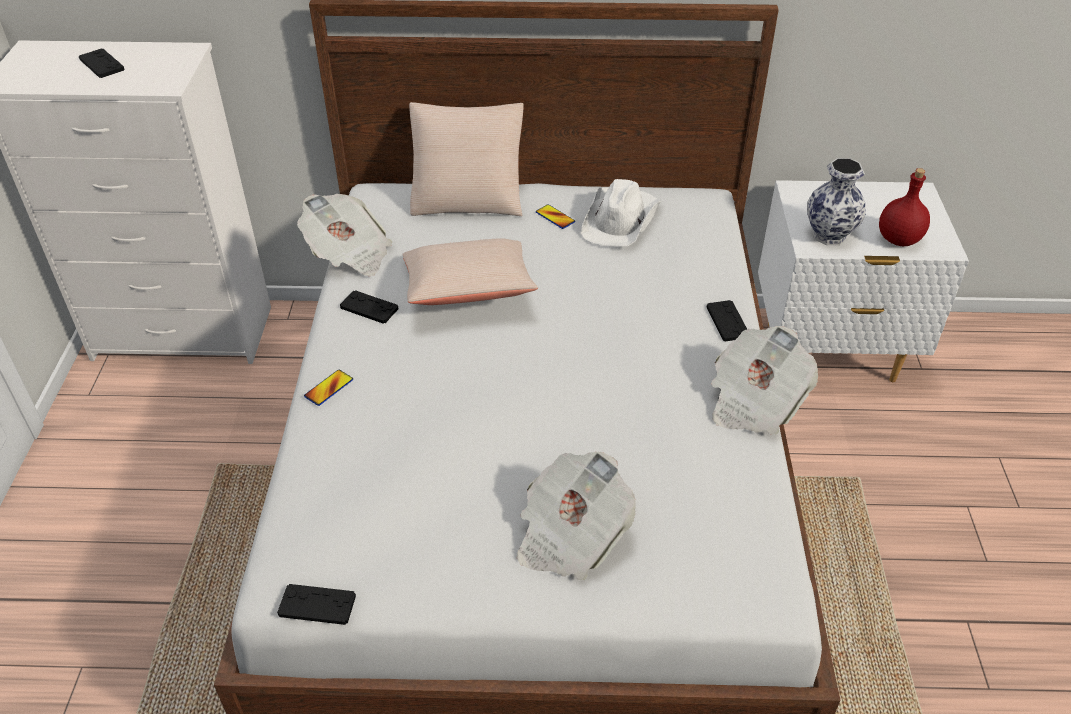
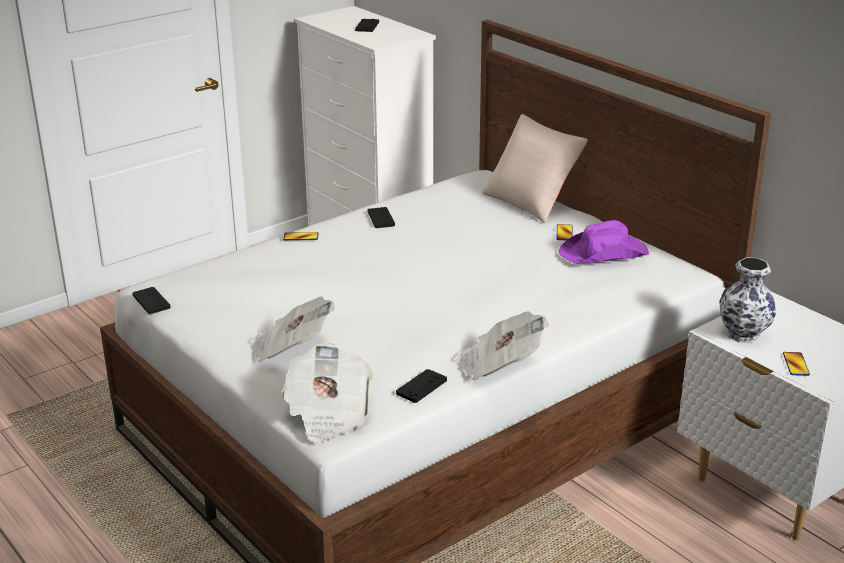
camera: 50 degrees right, 15 degrees down
(349, 253) = (416, 193): newspaper -> newspaper (328, 414)
(468, 290) = (445, 237): beige pillow -> none
(621, 219) = (604, 253): white hat -> purple hat
(727, 321) = (564, 328): black game controller -> black game controller (421, 387)
(899, 240) = (795, 364): red bottle -> phone

